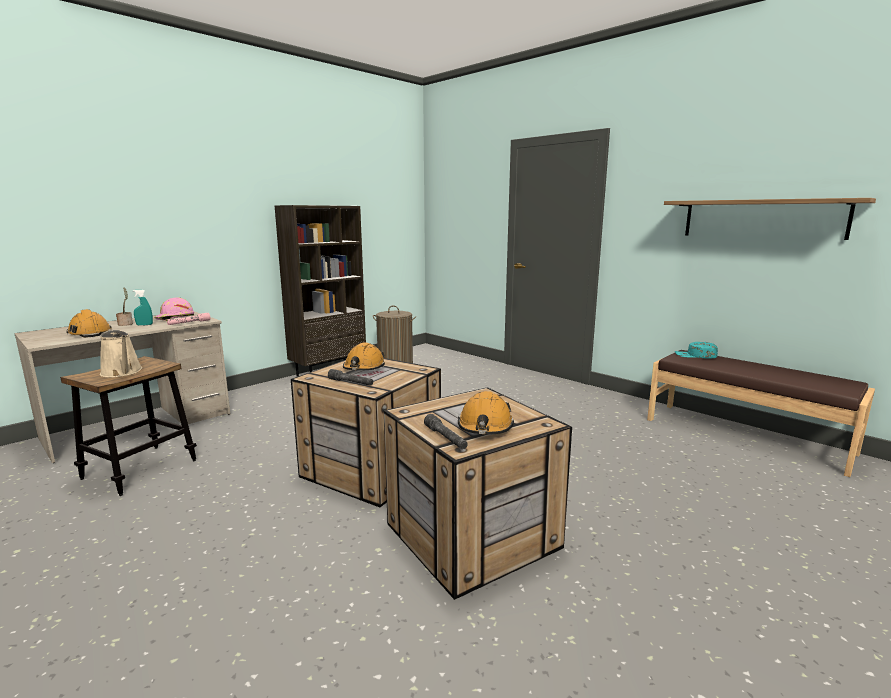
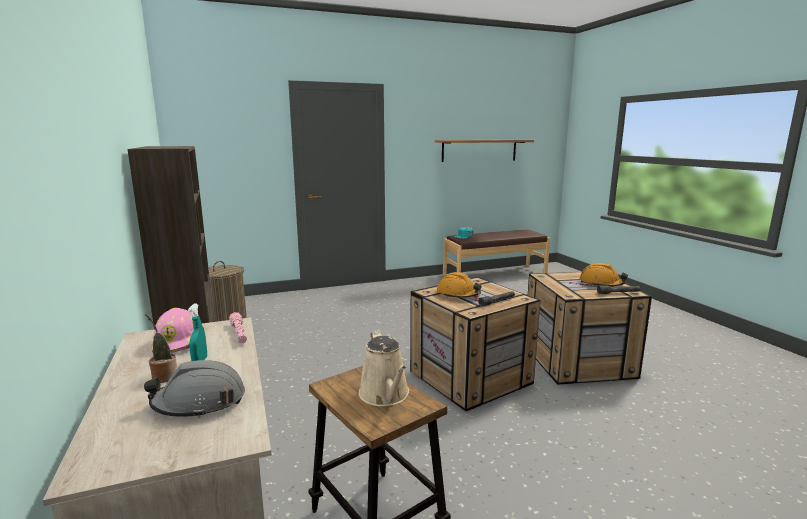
camera: 65 degrees left, 0 degrees up
(89, 333) = (199, 402): orange hard hat -> grey hard hat
(122, 372) = (385, 395): beige watering can -> beige watering can turned 90 degrees clockwise

